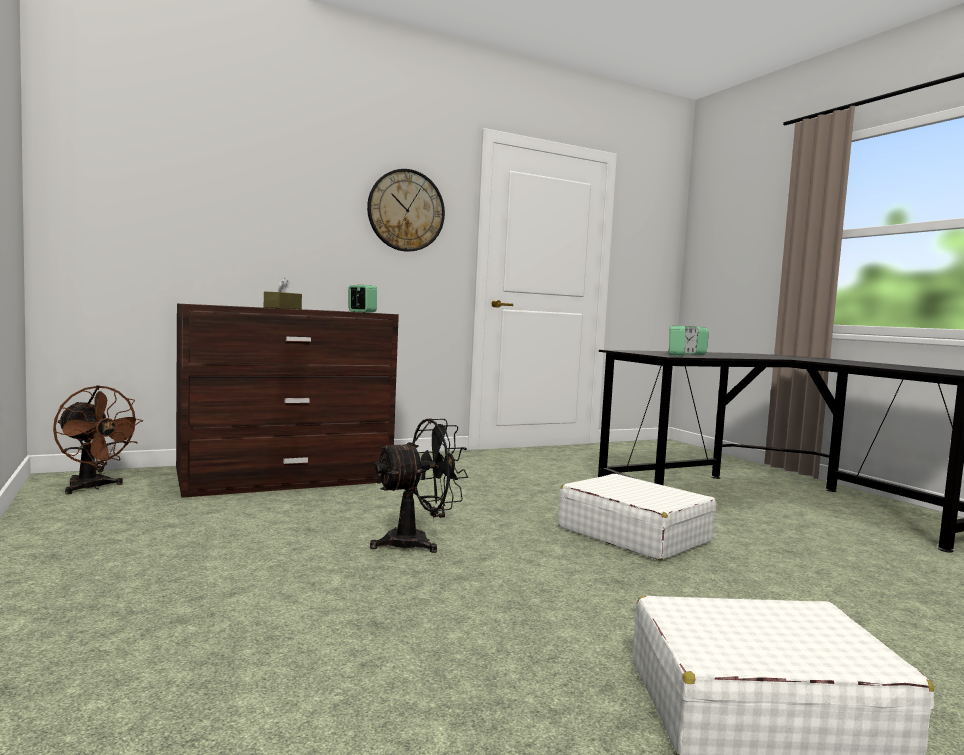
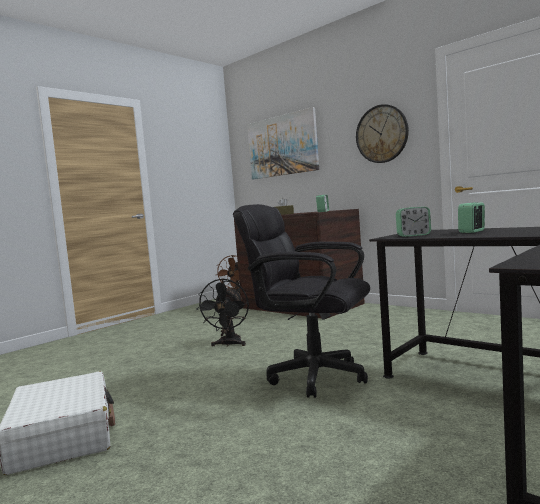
camera: 70 degrees right, 0 degrees up
(205, 172) = (282, 145): none -> picture
(417, 542) = (229, 344): black fan -> black fan turned 60 degrees clockwise
(633, 534) = (311, 378): white suitcase -> black office chair

